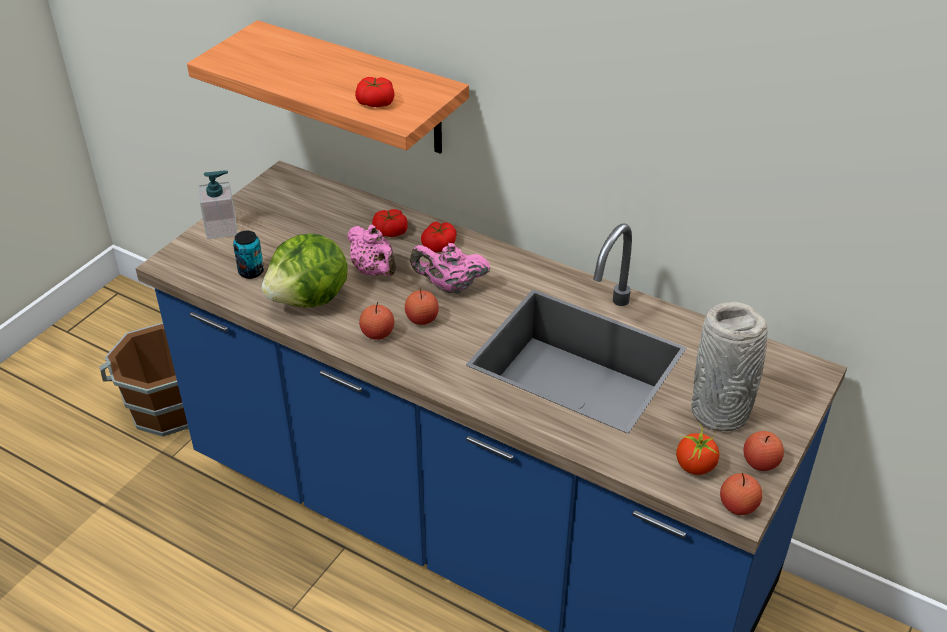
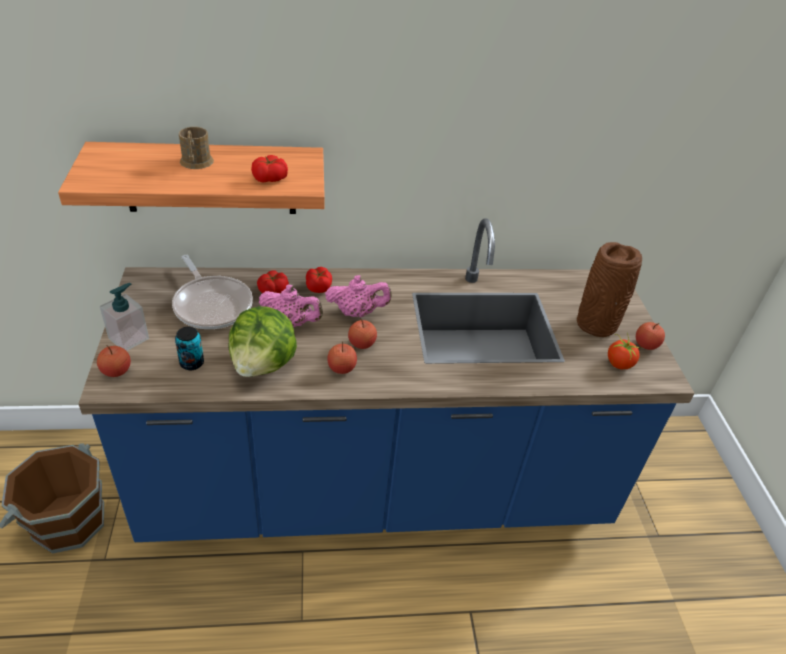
camera: 40 degrees left, 0 degrees up
(319, 224) = (212, 305): none -> frying pan
(325, 68) = (196, 163): none -> brown mug
(450, 287) = (357, 313): pink teapot -> pink teapot turned 150 degrees counterclockwise
(721, 413) = (597, 324): grey vase -> brown vase
(738, 506) = (664, 376): apple -> apple (116, 371)

